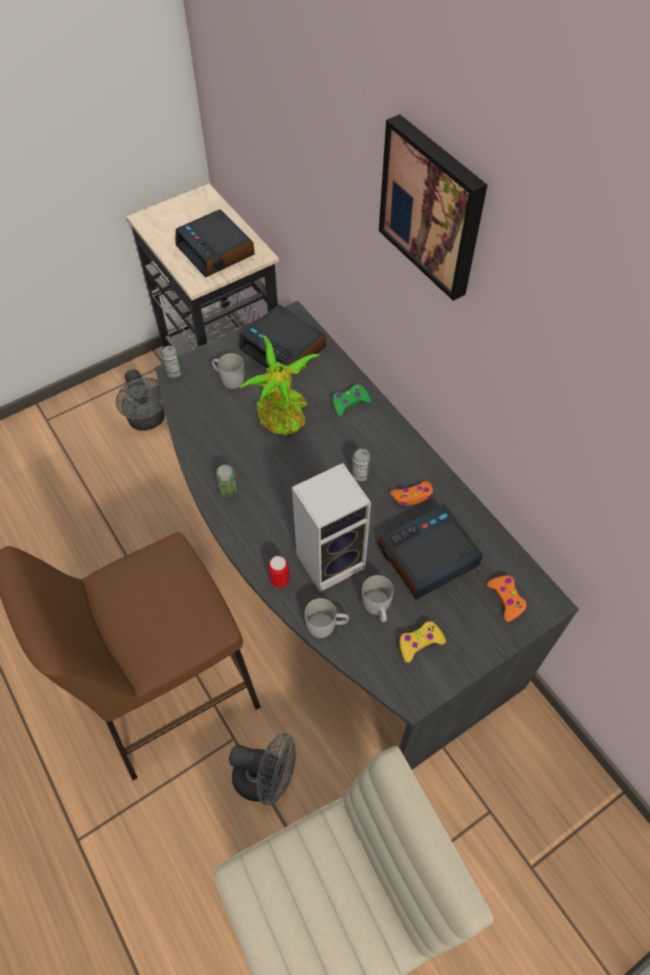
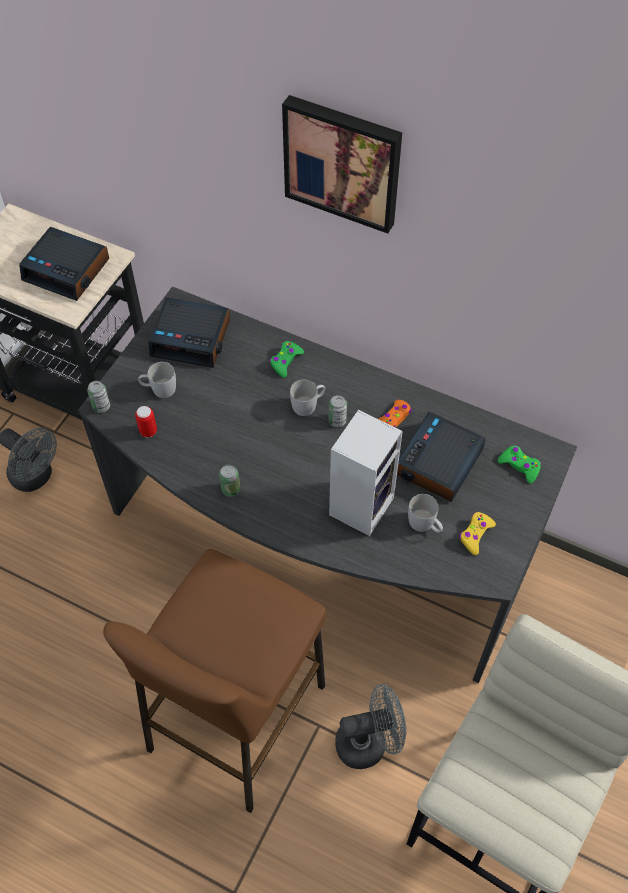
camera: 30 degrees left, 0 degrees up
(280, 580) = (329, 543): can -> can (148, 431)
(283, 418) = (235, 402): potted plant -> none
(326, 626) = (393, 560): white mug -> white mug (308, 405)
(506, 599) = (519, 466): orange game controller -> green game controller

